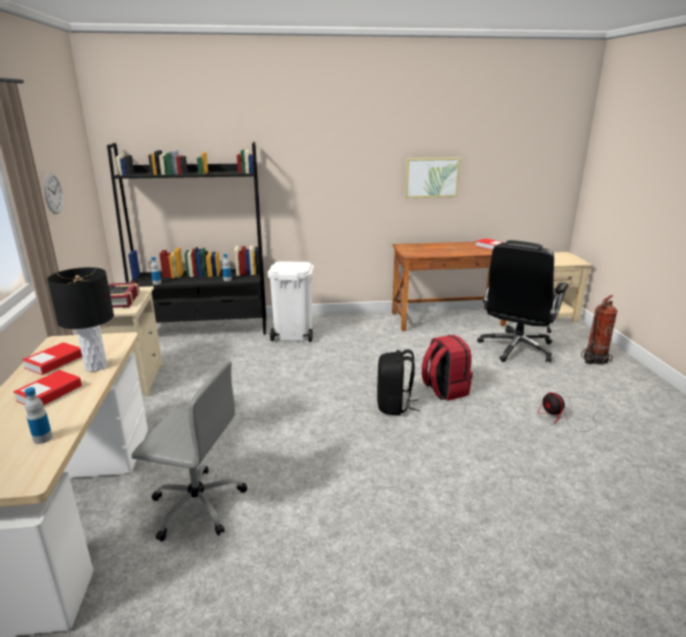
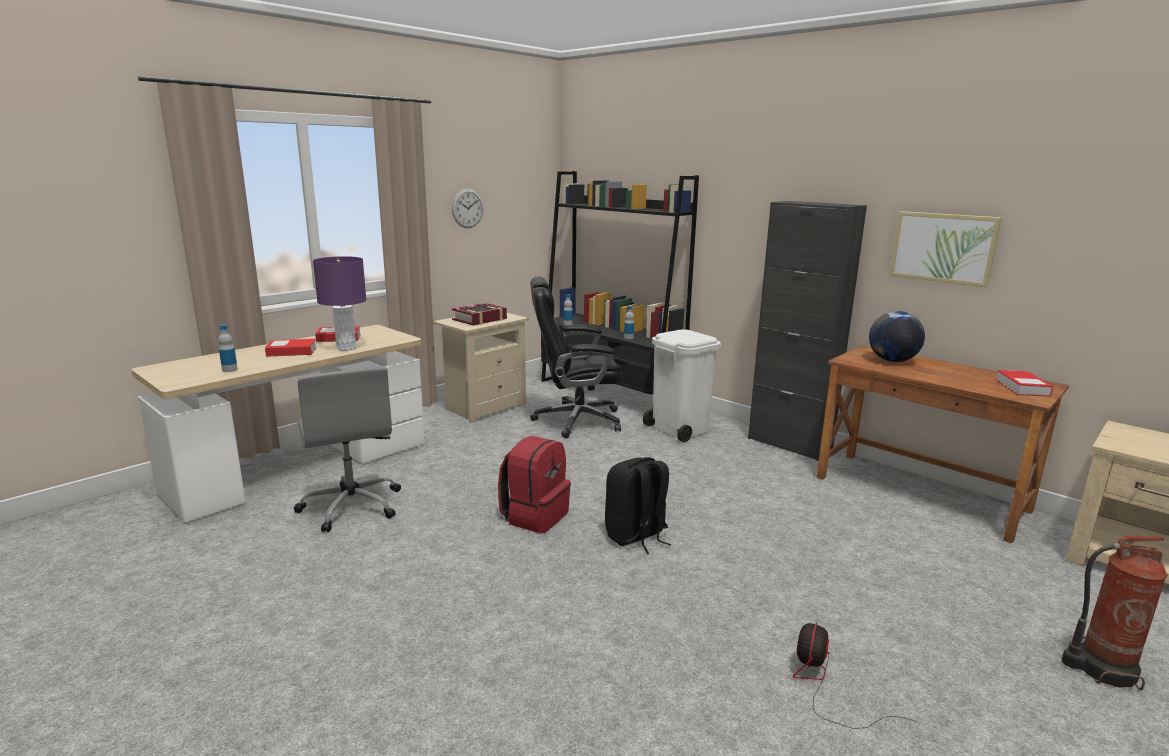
camera: 50 degrees right, 5 degrees down
(96, 366) = (346, 348): black table lamp -> purple table lamp
(359, 319) = (789, 444): none -> black cabinet
(425, 249) = (892, 361): none -> globe
(444, 390) = (728, 556): red backpack -> red backpack (534, 516)
(516, 348) = (959, 575): black office chair -> black office chair (576, 420)

